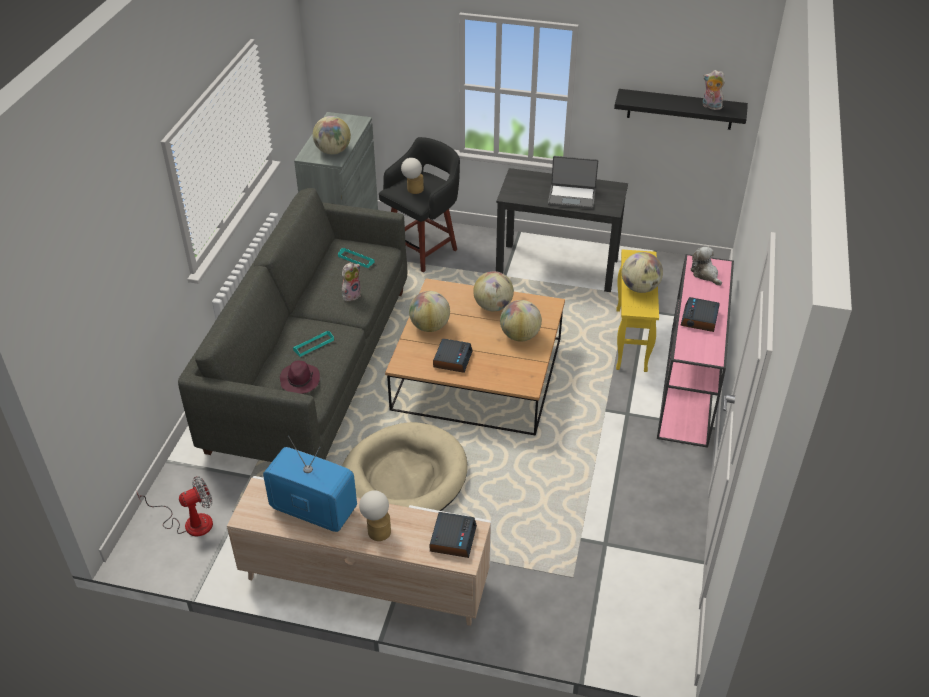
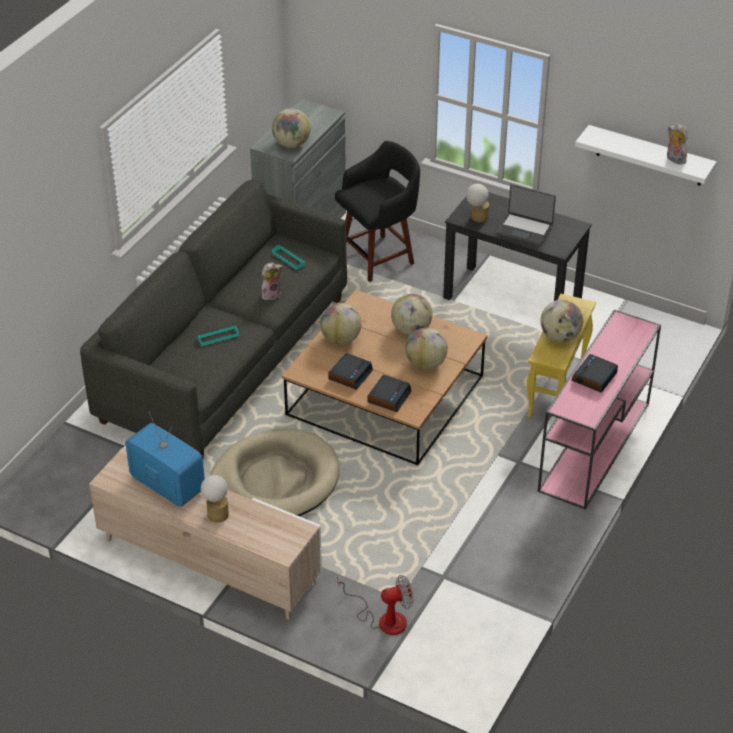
camera: 15 degrees right, 0 degrees up
(189, 522) = (69, 481): fan -> fan (383, 619)
(299, 380) = (194, 368): purple hat -> none
(413, 190) = (369, 195): table lamp -> table lamp (476, 217)
(452, 538) = (280, 533): alarm clock -> alarm clock (389, 397)
(680, 109) = (649, 156): black shelf -> white shelf
(705, 274) = (623, 334): plush toy -> none

